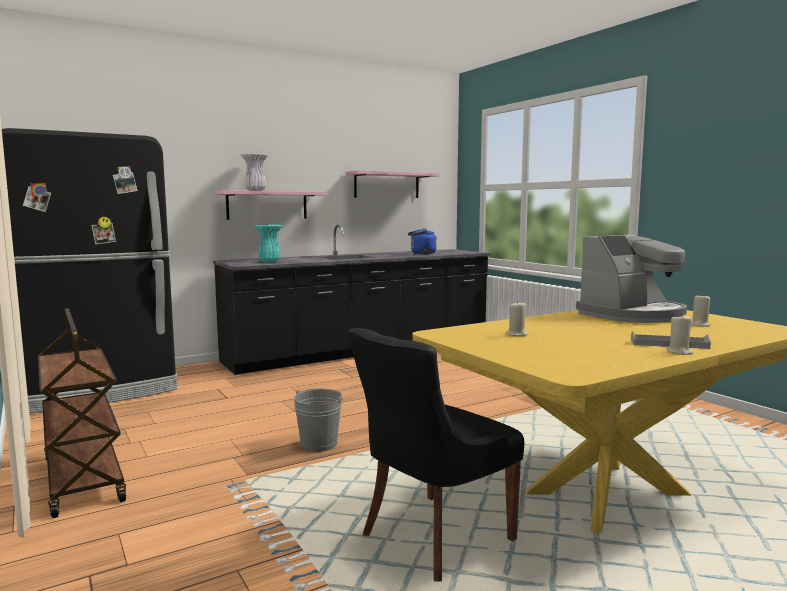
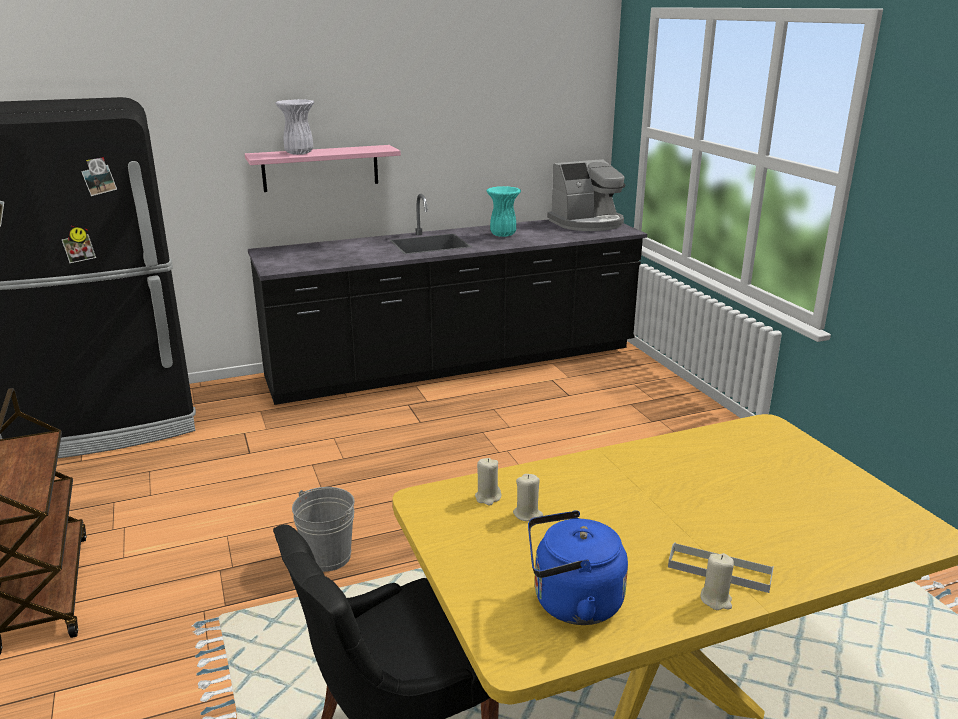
camera: 10 degrees right, 15 degrees up
(270, 261) = (317, 259): turquoise vase -> turquoise vase (503, 235)
(387, 185) = (500, 126): pink shelf -> none
(421, 253) = (543, 233): blue kettle -> blue kettle (571, 603)
(632, 315) = (734, 460): coffee machine -> coffee machine (587, 223)
(700, 325) = (811, 506): beige candle -> beige candle (488, 497)

